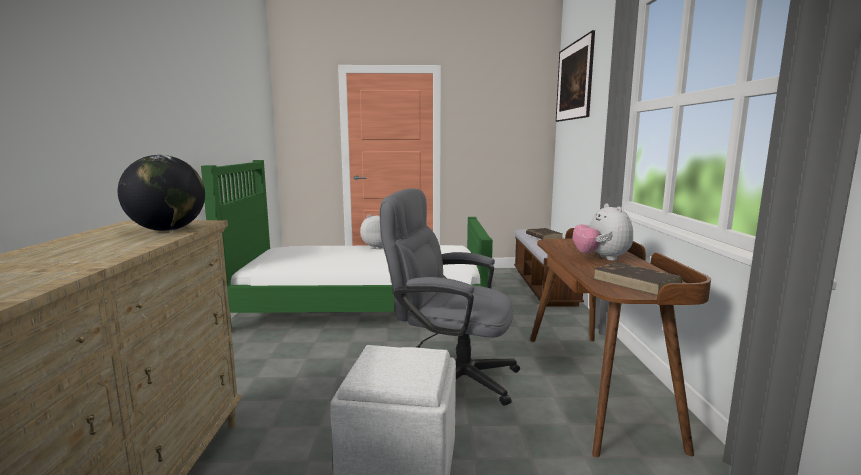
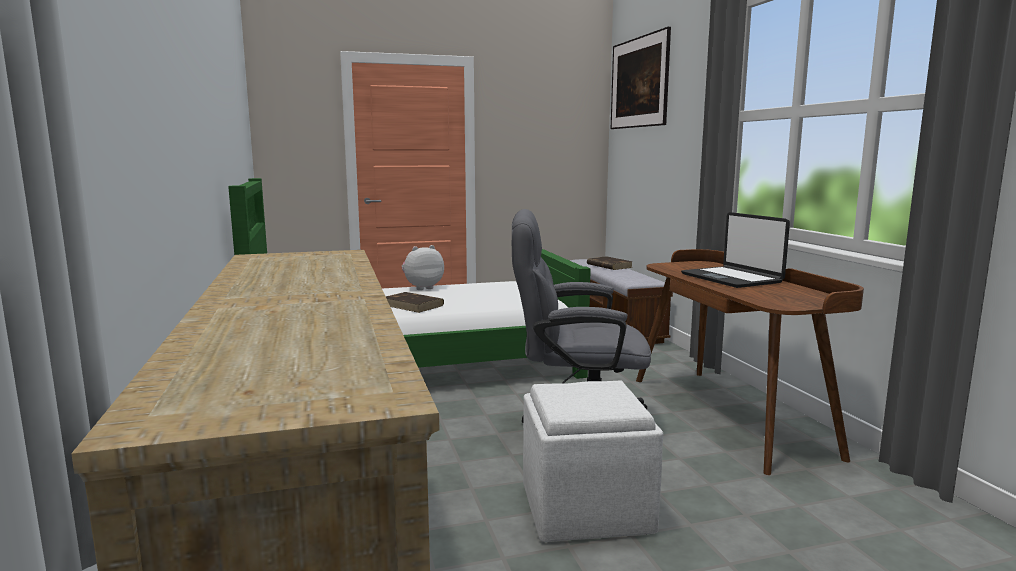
camera: 15 degrees left, 0 degrees up
(167, 230) = (328, 261): globe -> none
(601, 258) = (732, 278): plush toy -> laptop
(636, 282) = (789, 296): brown book -> brown book (413, 305)

